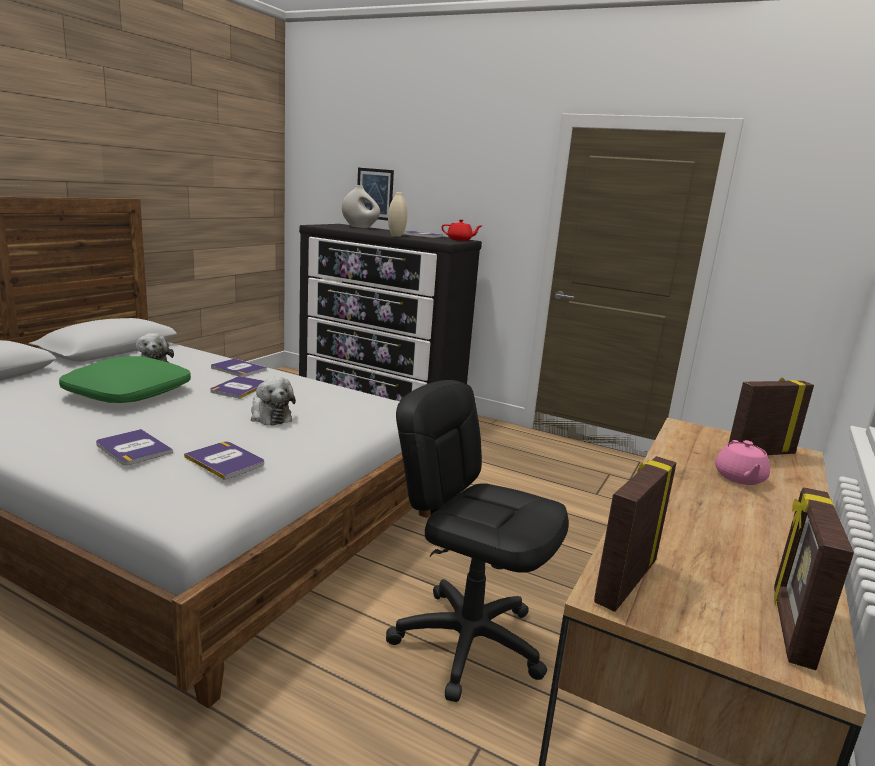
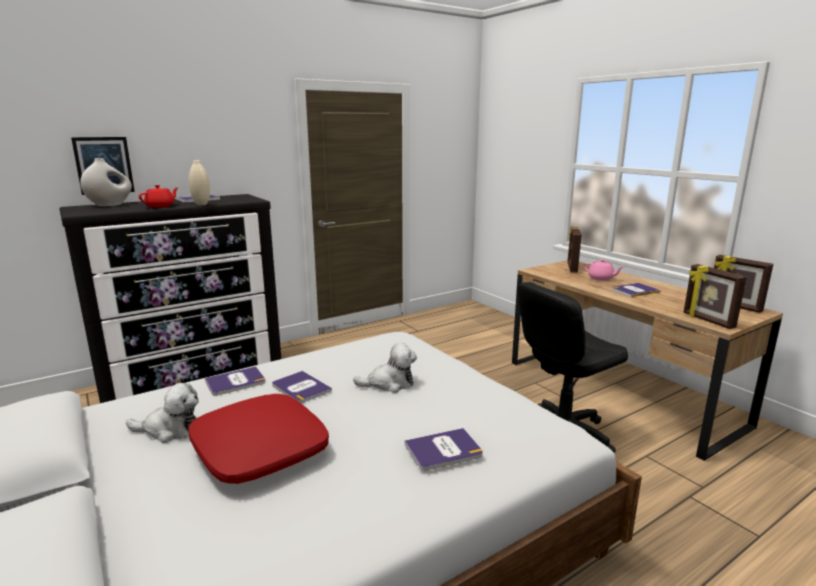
camera: 60 degrees left, 0 degrees up
(128, 393) = (258, 450): green pillow -> red pillow
(225, 461) = (490, 410): book -> book (634, 290)
(460, 240) = (241, 196): red teapot -> red teapot (161, 206)

